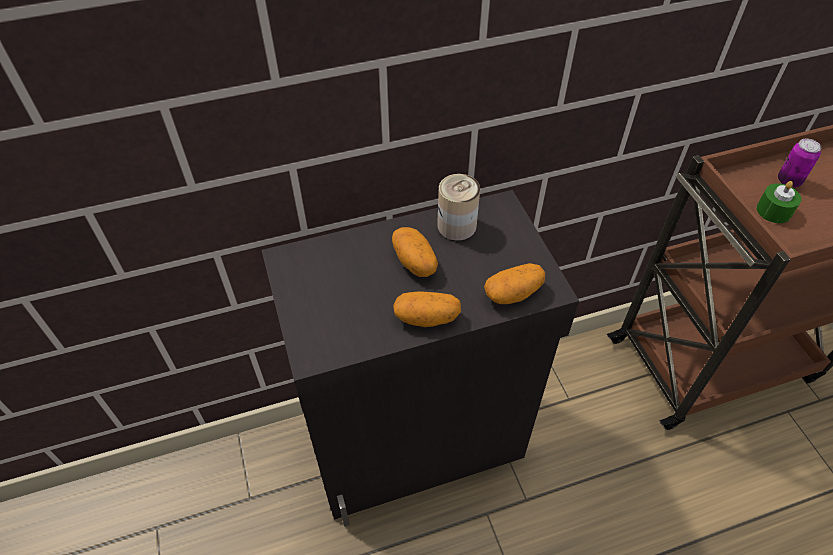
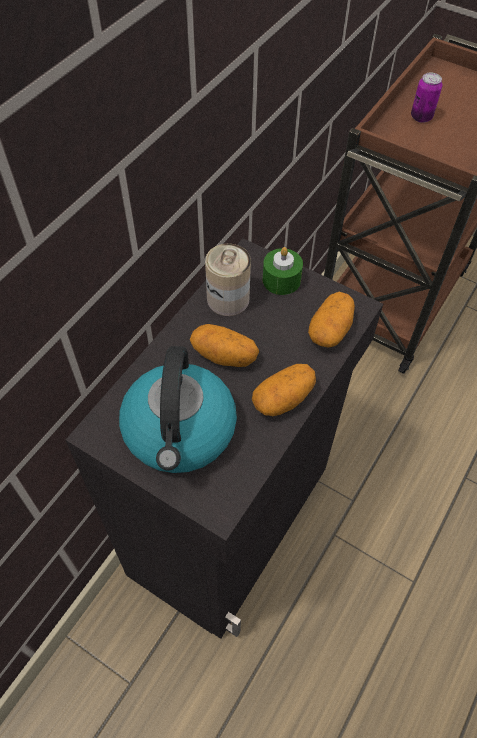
camera: 40 degrees left, 5 degrees up
(334, 292) = (180, 432): none -> kettle
(773, 211) = (432, 147): green candle -> green candle (281, 280)

